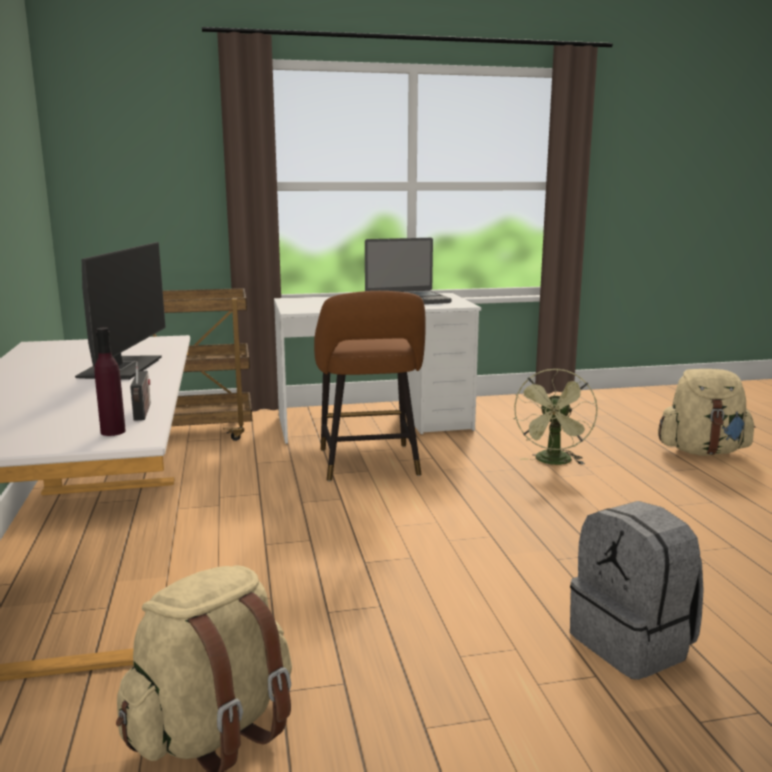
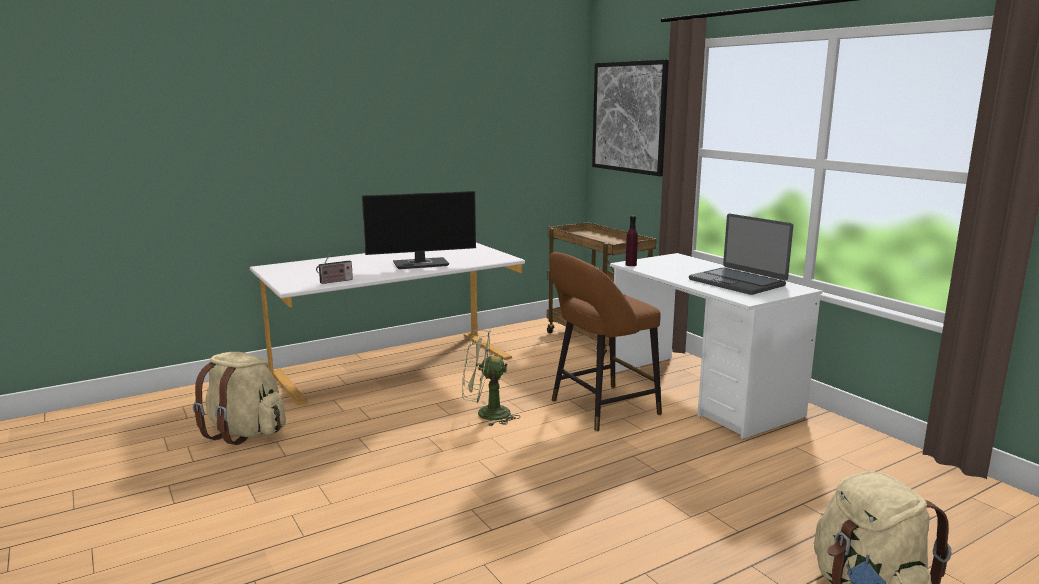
camera: 70 degrees right, 0 degrees up
(113, 432) = (300, 283): purple bottle -> purple bottle (631, 265)
(135, 149) = (630, 117): none -> picture
(553, 462) = (699, 490): green fan -> green fan (485, 414)
(633, 643) = (347, 550): grey backpack -> none

